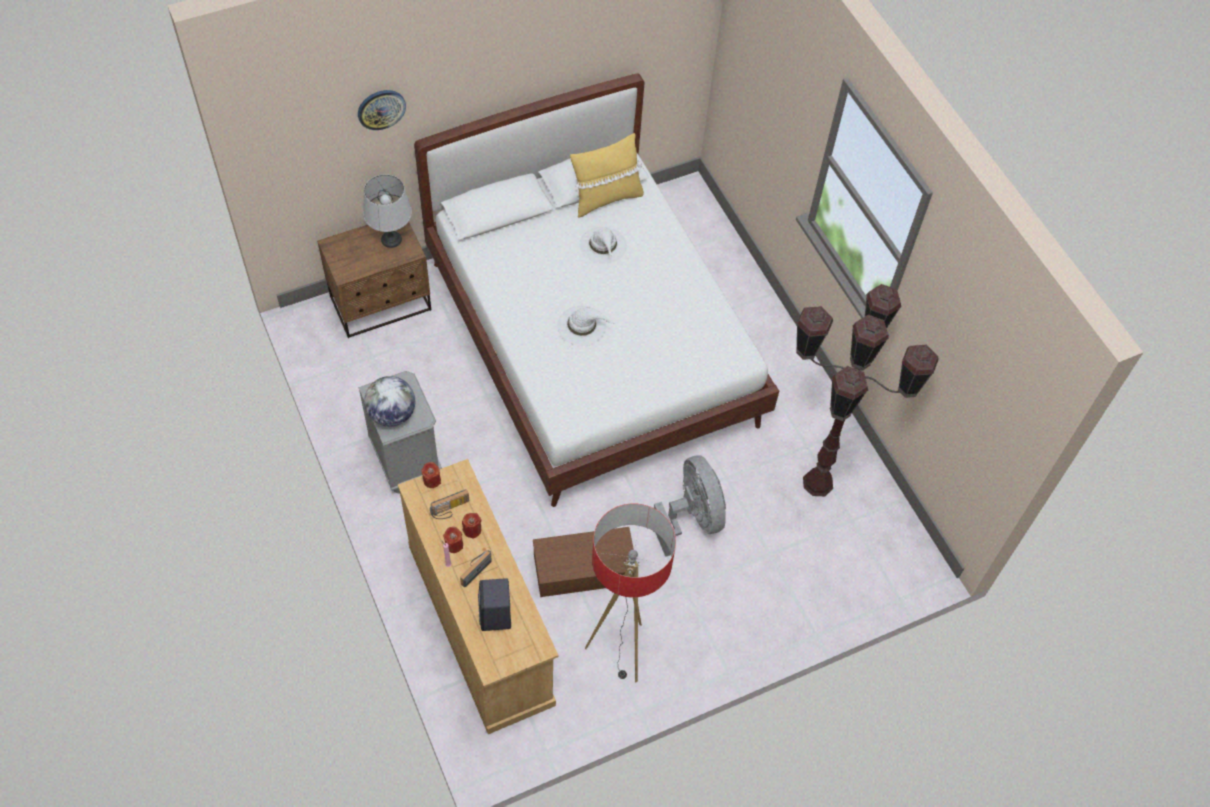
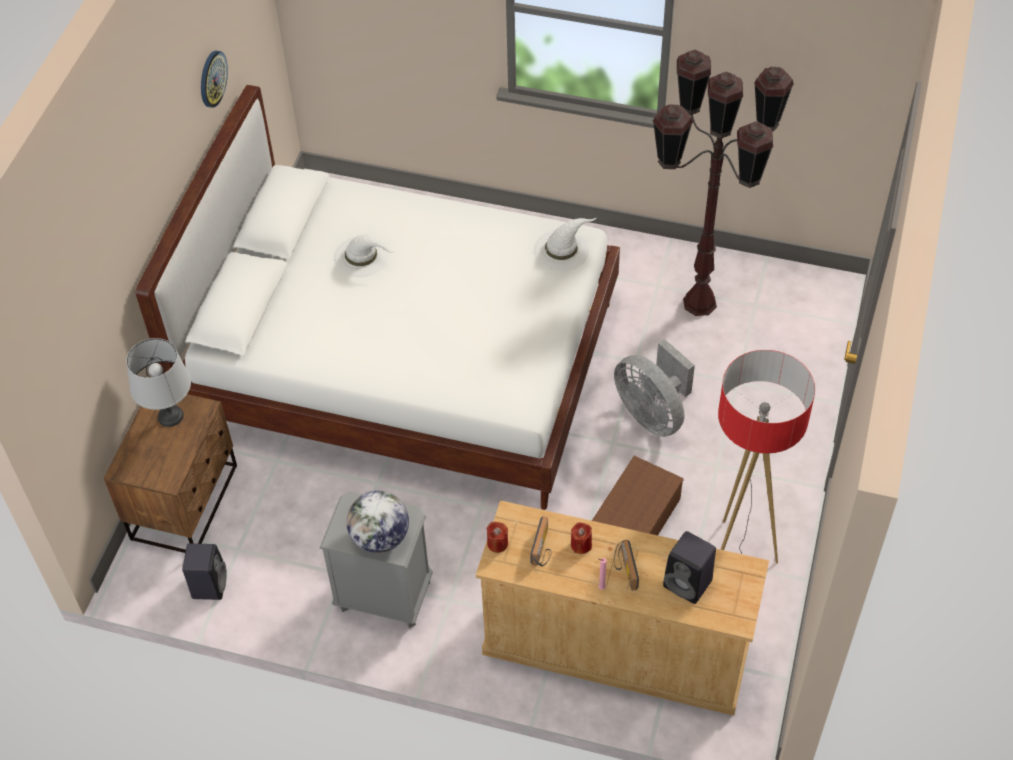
camera: 45 degrees left, 5 degrees down
(334, 360) = (209, 584): none -> black speaker
(381, 109) = (101, 272): wall clock -> wall clock (212, 78)
(454, 545) = (584, 569): red candle -> none
(582, 326) = (434, 326): white hat -> white hat (562, 249)
(606, 198) = (312, 221): yellow pillow -> none
(691, 518) = (652, 413): grey fan -> grey fan turned 150 degrees counterclockwise

